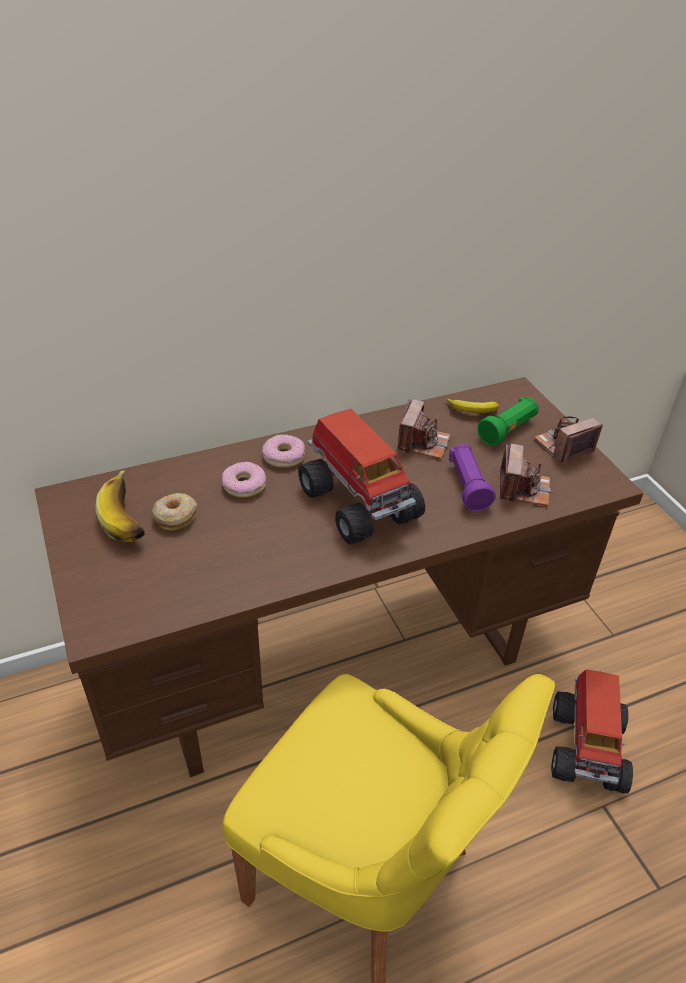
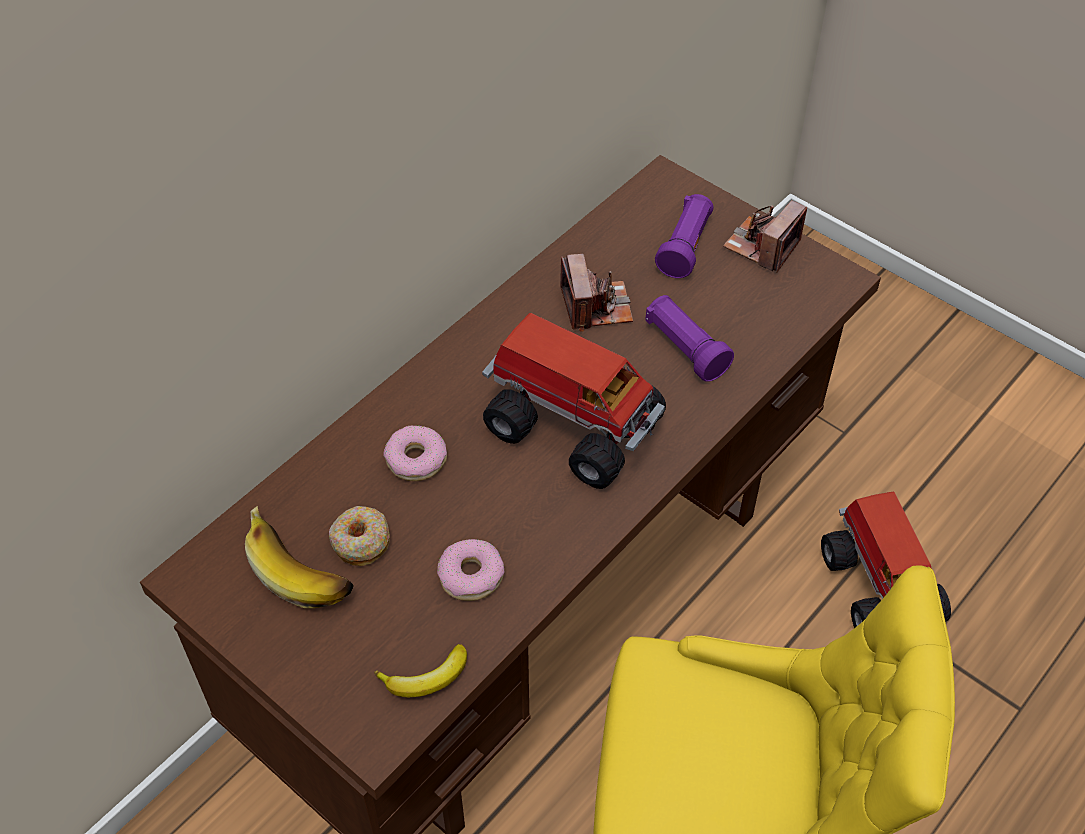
camera: 25 degrees left, 10 degrees up
(284, 456) = (437, 396): donut -> donut (471, 576)
(472, 411) = (627, 233): banana -> banana (426, 678)
(507, 430) = (685, 247): green flashlight -> purple flashlight
(523, 489) = (749, 326): camera -> none

